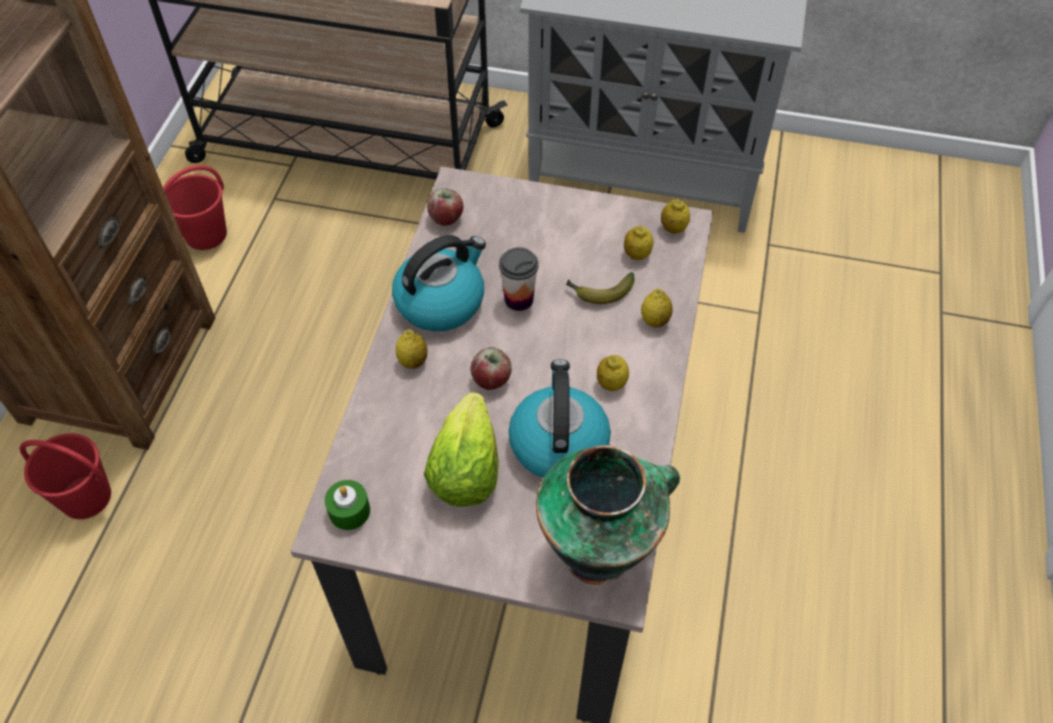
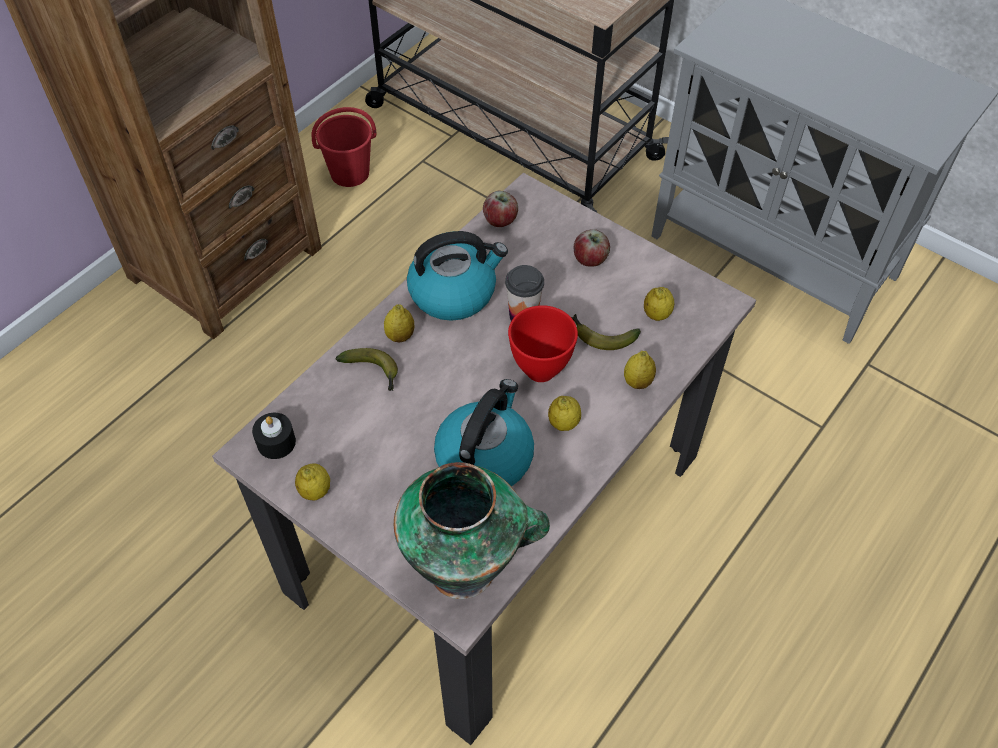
camera: 25 degrees right, 0 degrees up
(87, 497) = (148, 360): red bucket -> none
(349, 511) = (276, 442): green candle -> black candle
(407, 406) = (373, 372): none -> banana
(465, 470) = (390, 448): lettuce -> none
(491, 379) = (458, 378): apple -> apple (590, 259)
(563, 341) = (541, 369): none -> red bowl
(673, 228) = (706, 303): lemon -> lemon (315, 491)

